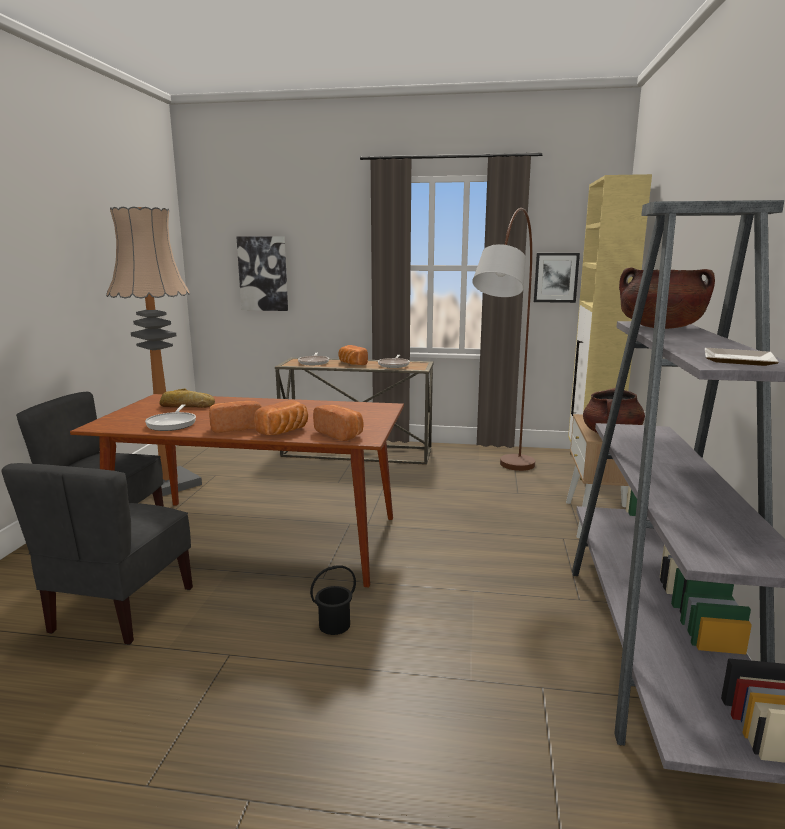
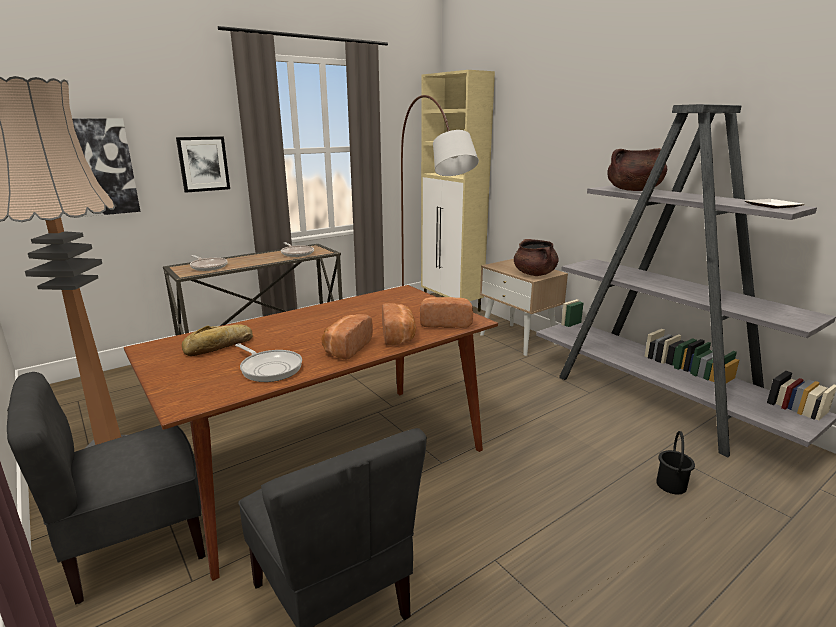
camera: 45 degrees left, 5 degrees up
(335, 625) = (514, 489): black bucket -> black bucket (671, 485)
(351, 364) = (251, 260): bread -> none
(556, 277) = (398, 155): picture -> picture (203, 164)

